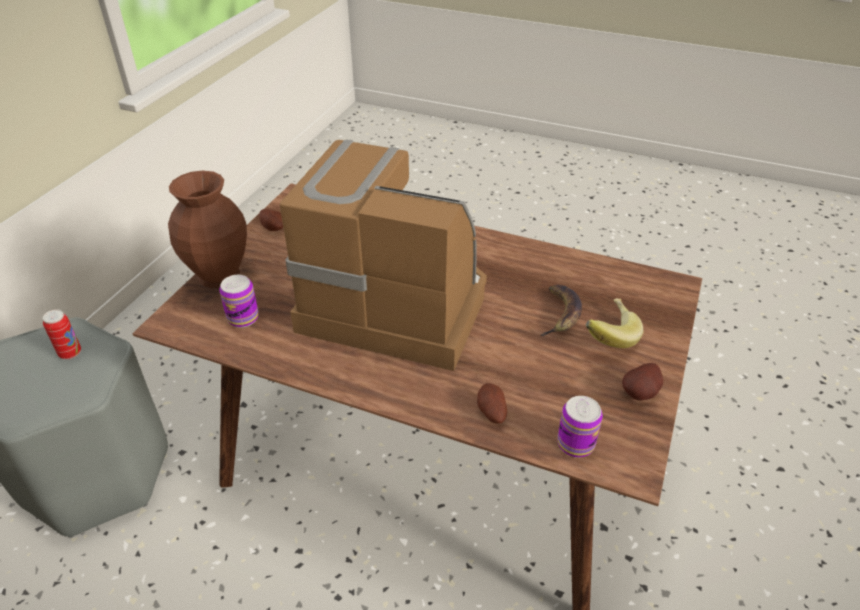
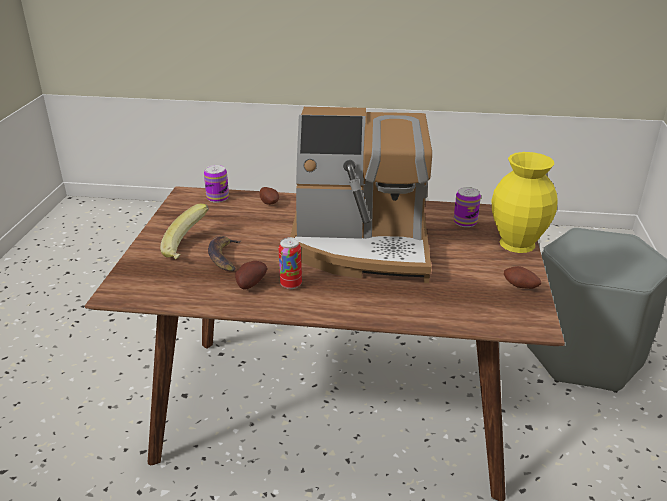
camera: 165 degrees right, 10 degrees down
(70, 353) = (607, 265): can -> can (291, 284)
(219, 274) = (518, 244): brown vase -> yellow vase
(641, 394) = (171, 222): potato -> potato (249, 285)

